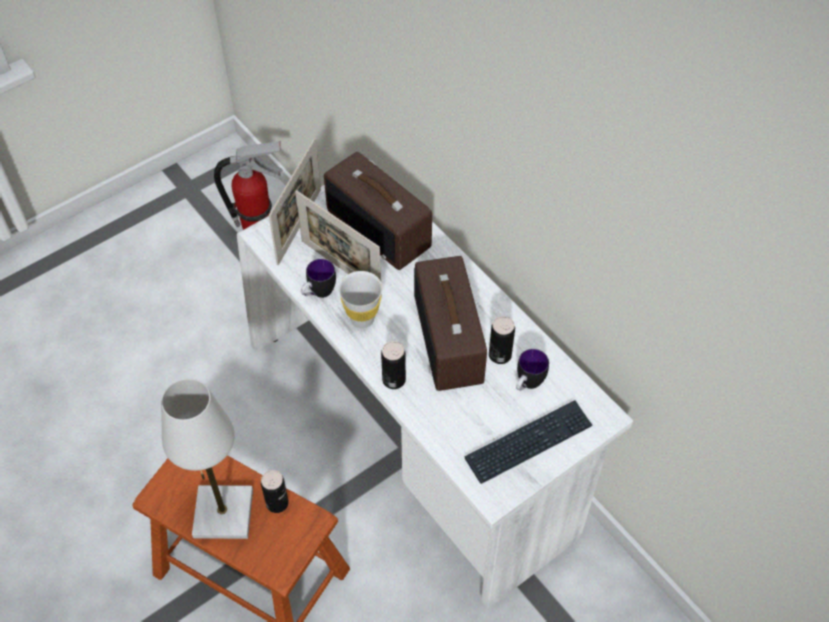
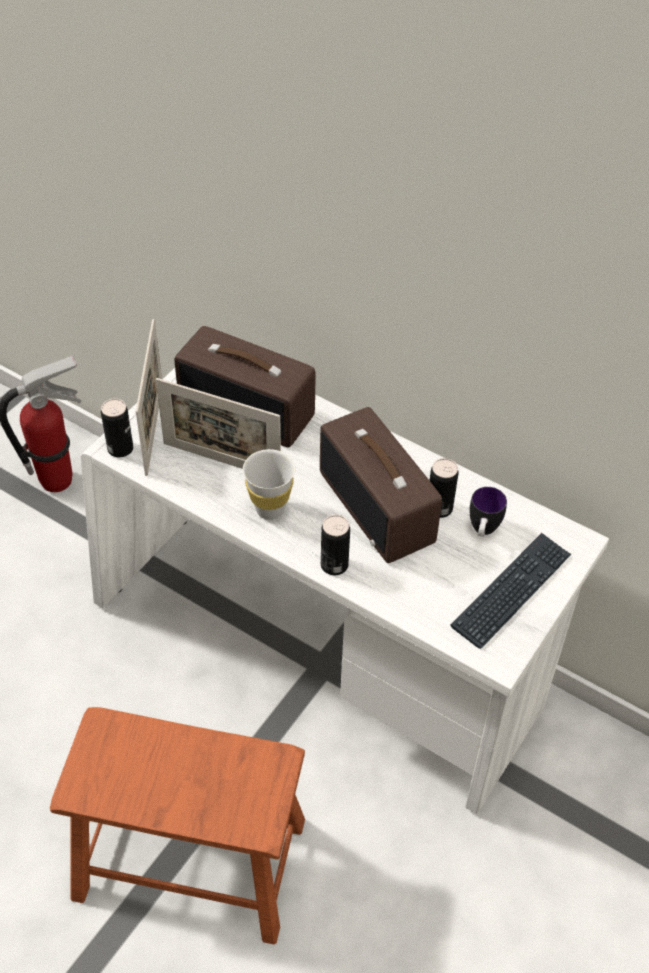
camera: 20 degrees left, 5 degrees down
(223, 514) = (167, 784): white table lamp -> none
(277, 503) = (227, 753): can -> can (120, 449)
(318, 294) = (207, 495): mug -> none

